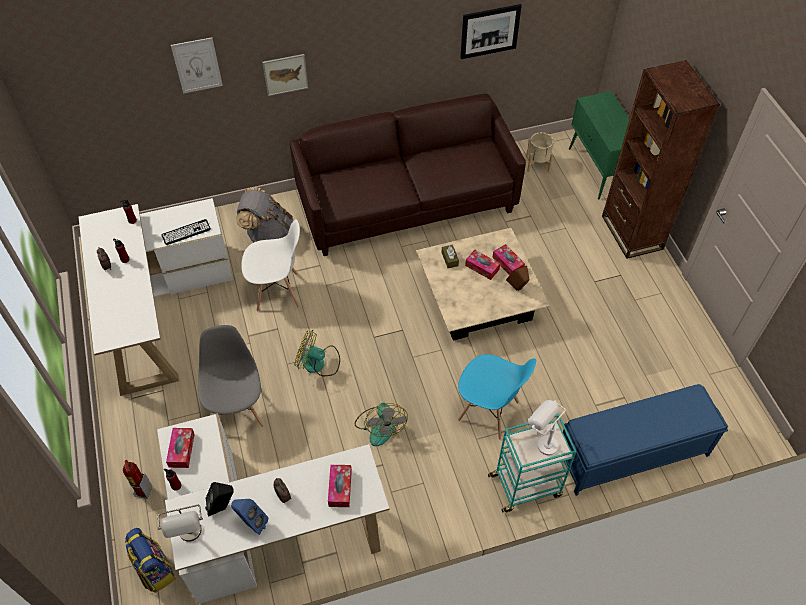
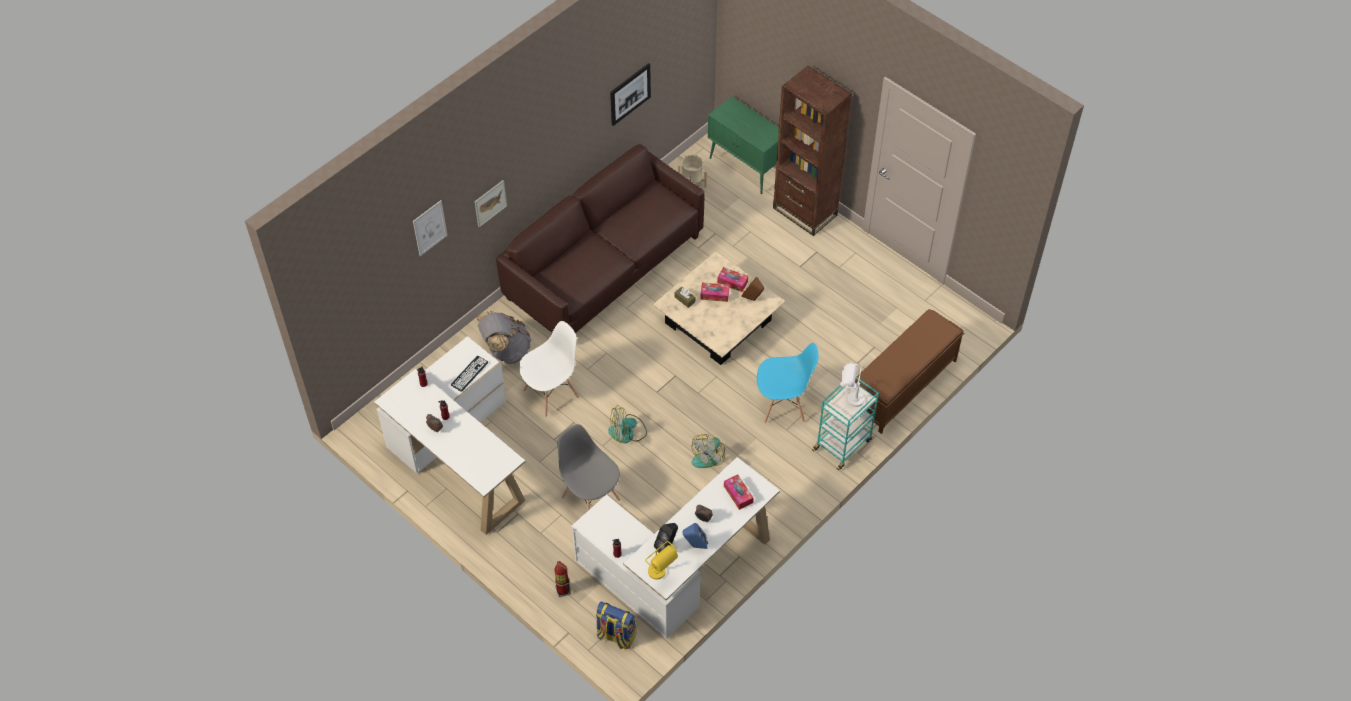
camera: 30 degrees left, 0 degrees up
(181, 450) = (601, 530): tissue box -> none
(192, 538) = (661, 575): grey table lamp -> yellow table lamp
(380, 426) = (709, 455): fan -> fan turned 75 degrees clockwise
(631, 454) = (902, 386): blue bench -> brown bench

